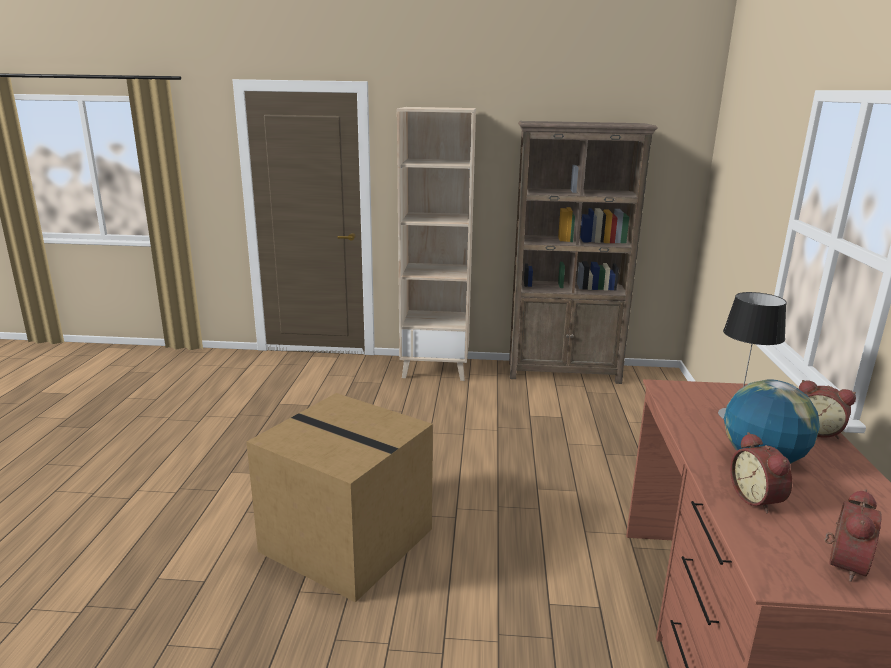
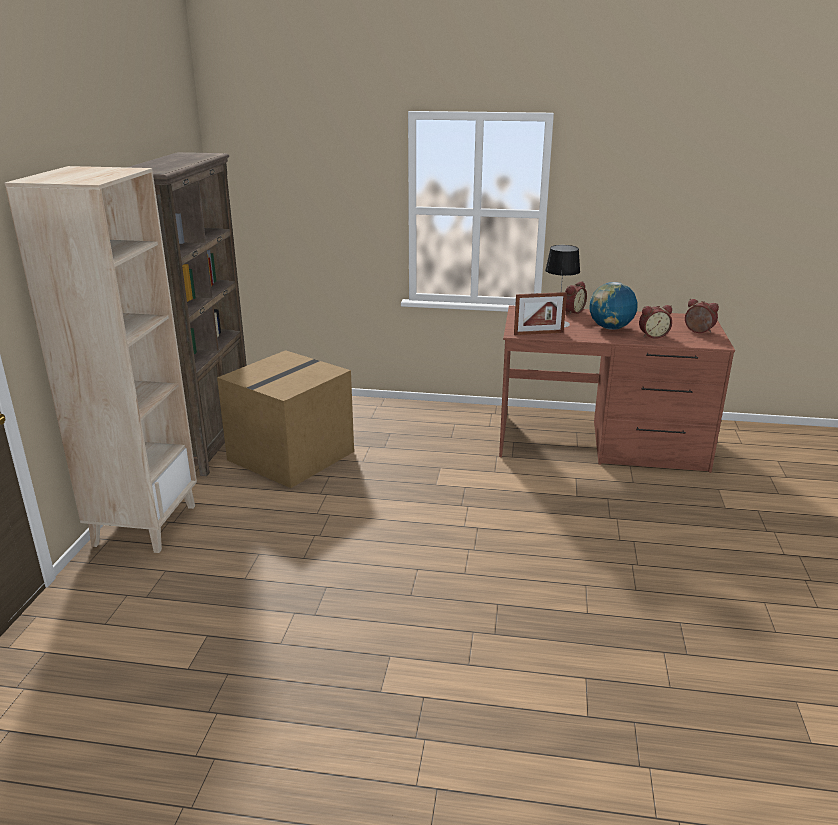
camera: 85 degrees left, 5 degrees up
(344, 540) = (514, 590): cardboard box -> cardboard box (291, 456)
(679, 400) = (538, 333): none -> picture frame

